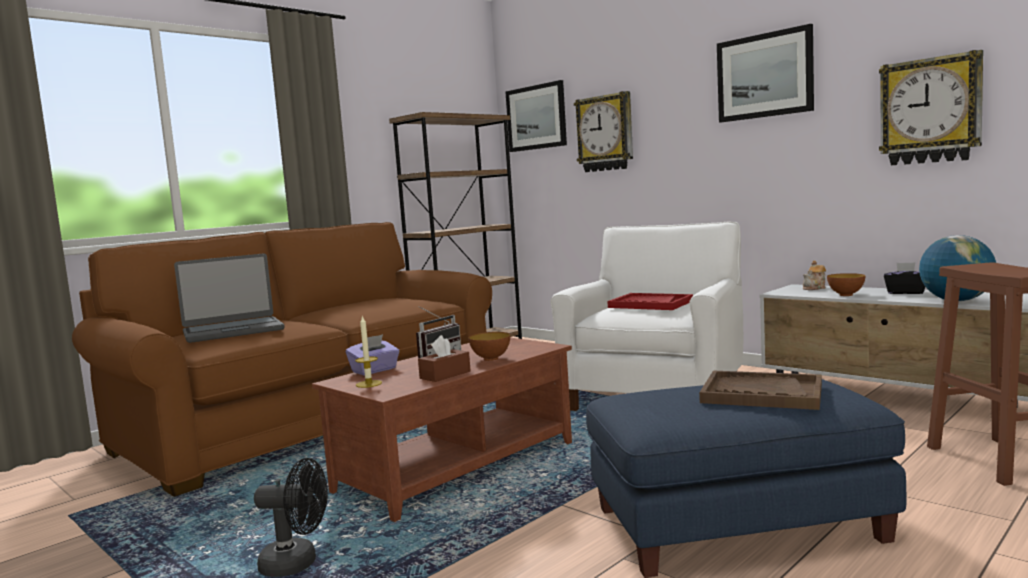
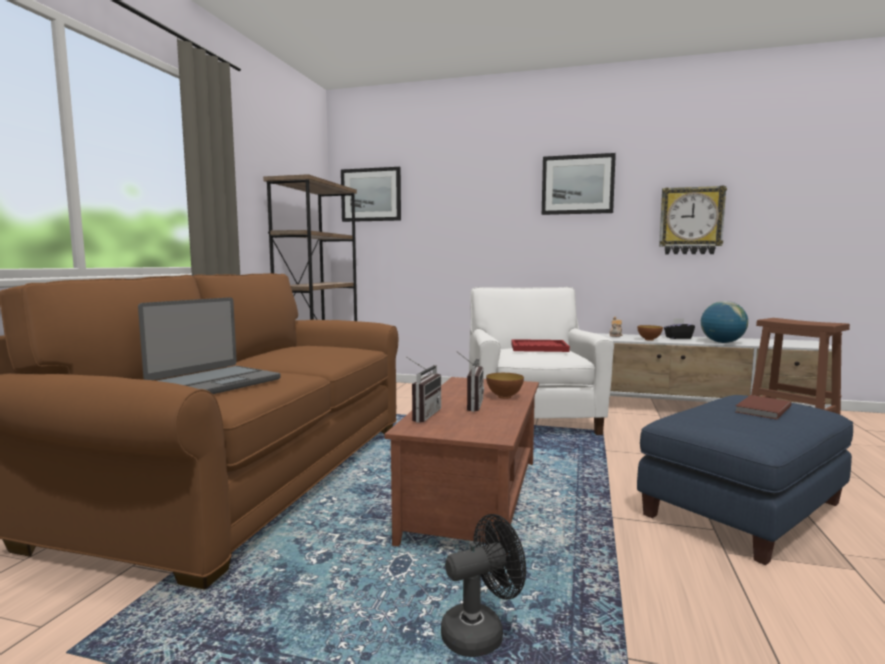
camera: 30 degrees left, 0 degrees up
(369, 384) = (451, 428): candle -> none
(374, 370) = (421, 415): purple tissue box -> radio
(445, 375) = (503, 414): brown tissue box -> none
(605, 133) = (439, 214): wall clock -> none
(761, 394) = (761, 409): brown tray -> brown book

